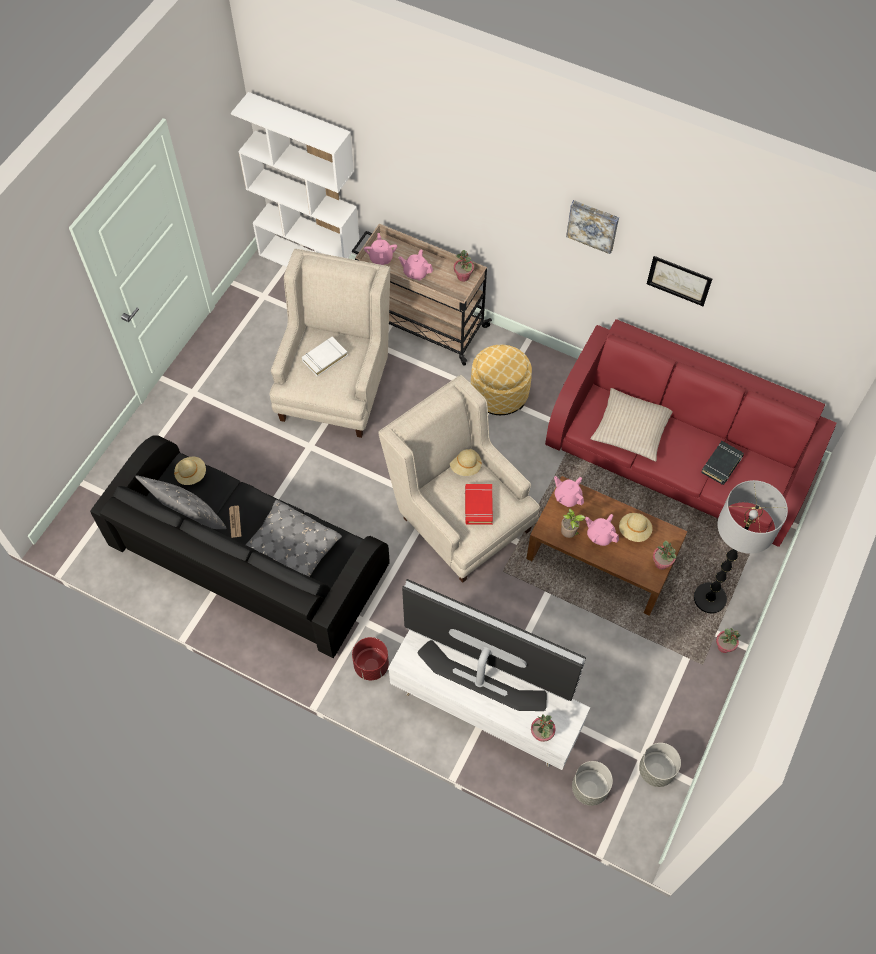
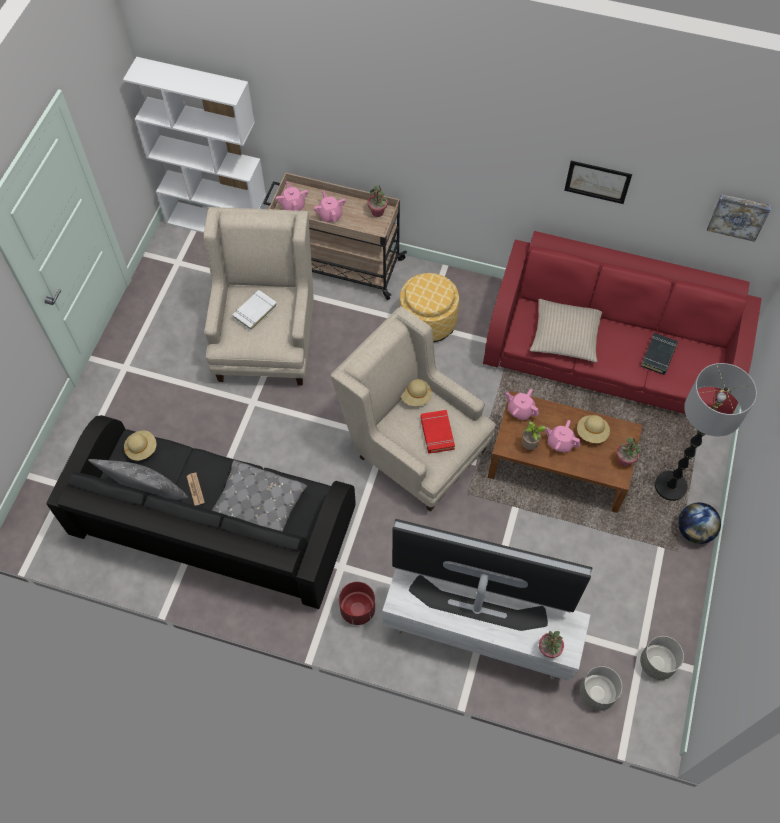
camera: 10 degrees left, 0 degrees up
(416, 272) = (330, 215): pink teapot -> pink teapot turned 60 degrees clockwise
(593, 225) = (506, 139): picture -> picture (738, 216)
(724, 646) = (694, 530): potted plant -> globe

